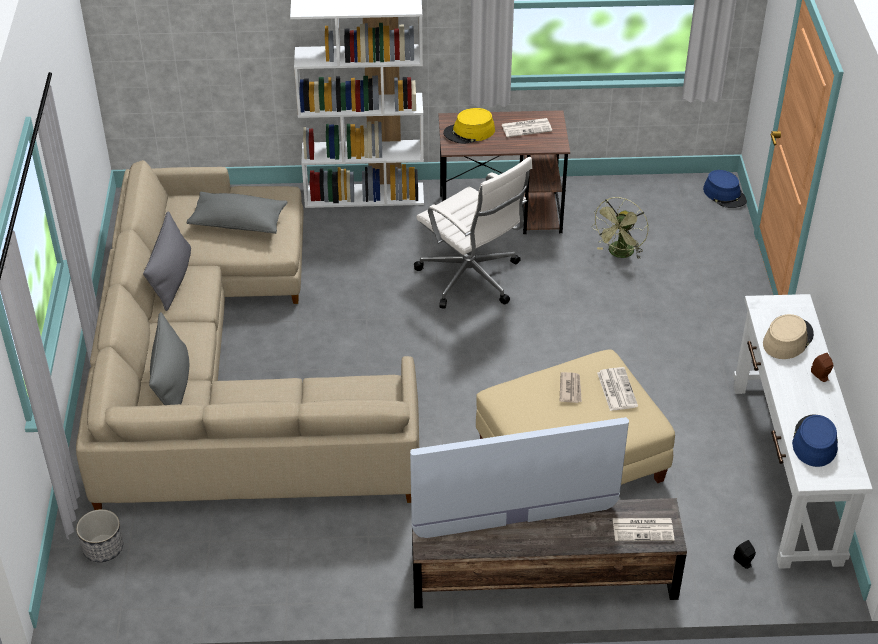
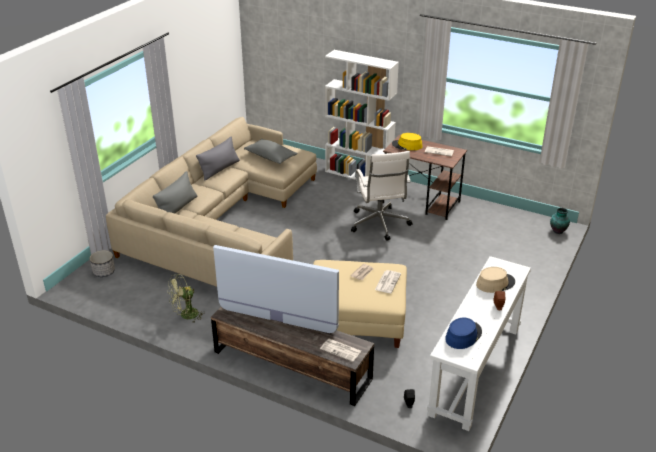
camera: 30 degrees right, 10 degrees down
(619, 254) = (470, 238): green fan -> green fan (186, 316)
(725, 194) = (558, 231): blue hat -> vase

